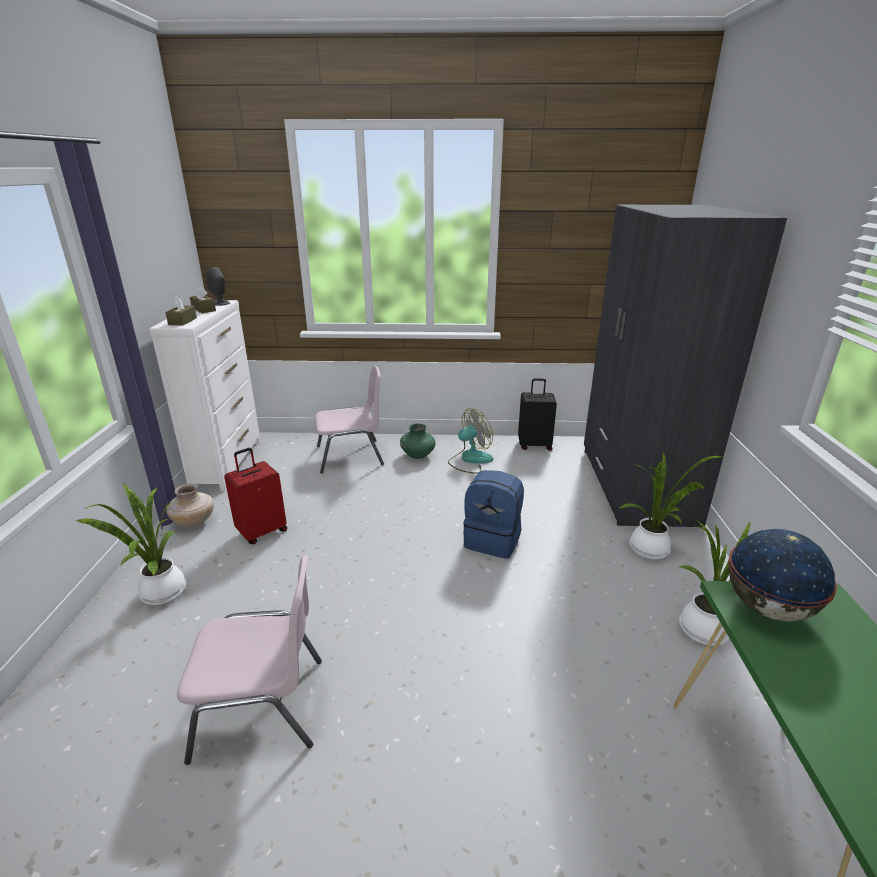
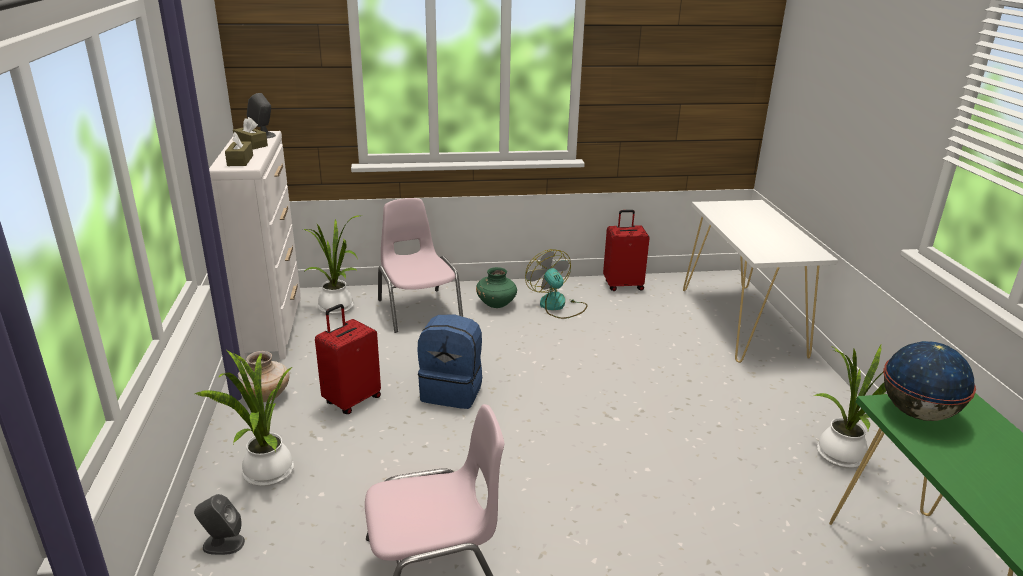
camera: 10 degrees left, 0 degrees up
(93, 657) = (223, 544): none -> grey speaker
(351, 455) = (418, 309): pink chair -> pink chair turned 90 degrees counterclockwise
(470, 460) = (557, 306): fan -> fan turned 75 degrees counterclockwise
(493, 540) = (612, 389): blue backpack -> blue backpack (452, 391)
(534, 445) = (623, 285): black suitcase -> red suitcase
(635, 485) = (742, 322): grey wardrobe -> white console table
(652, 550) = (775, 386): potted plant -> potted plant (338, 308)

